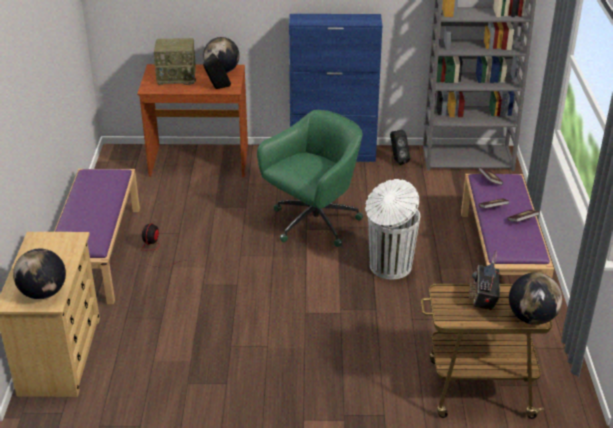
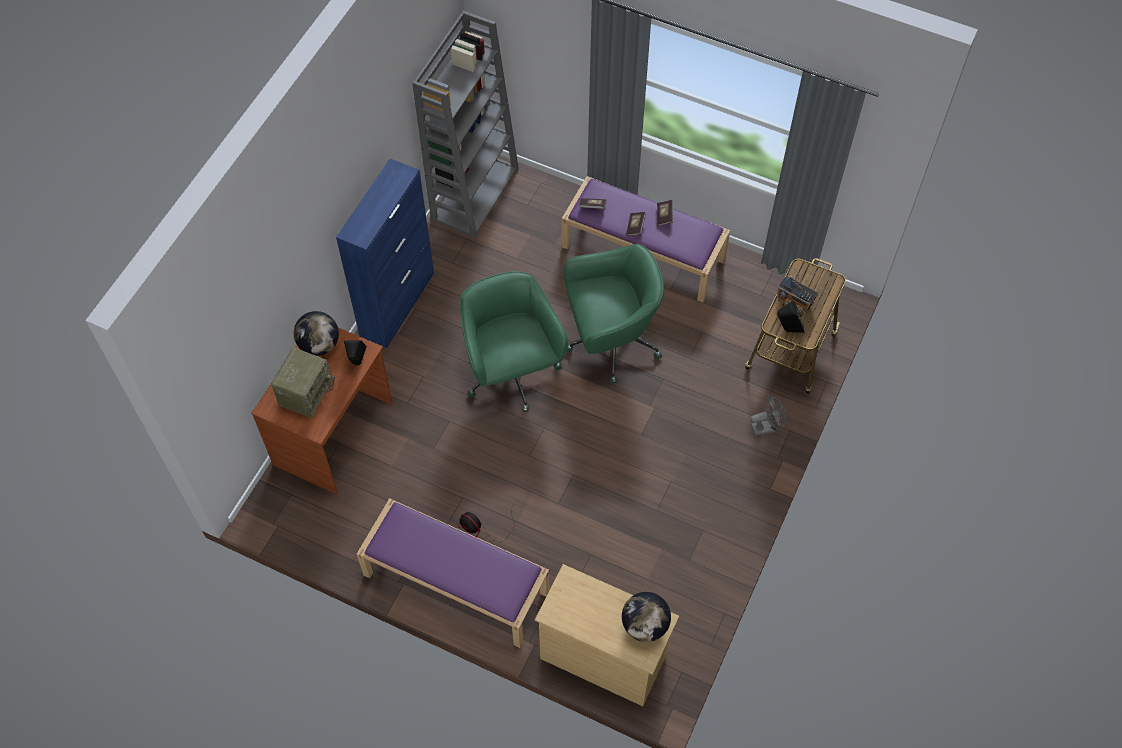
camera: 65 degrees left, 25 degrees up
(374, 396) = (766, 427): none -> grey fan
(389, 267) = (610, 341): white trash can -> green office chair
(397, 161) = (444, 254): black speaker -> black speaker (788, 330)
(532, 318) = (830, 283): globe -> none

